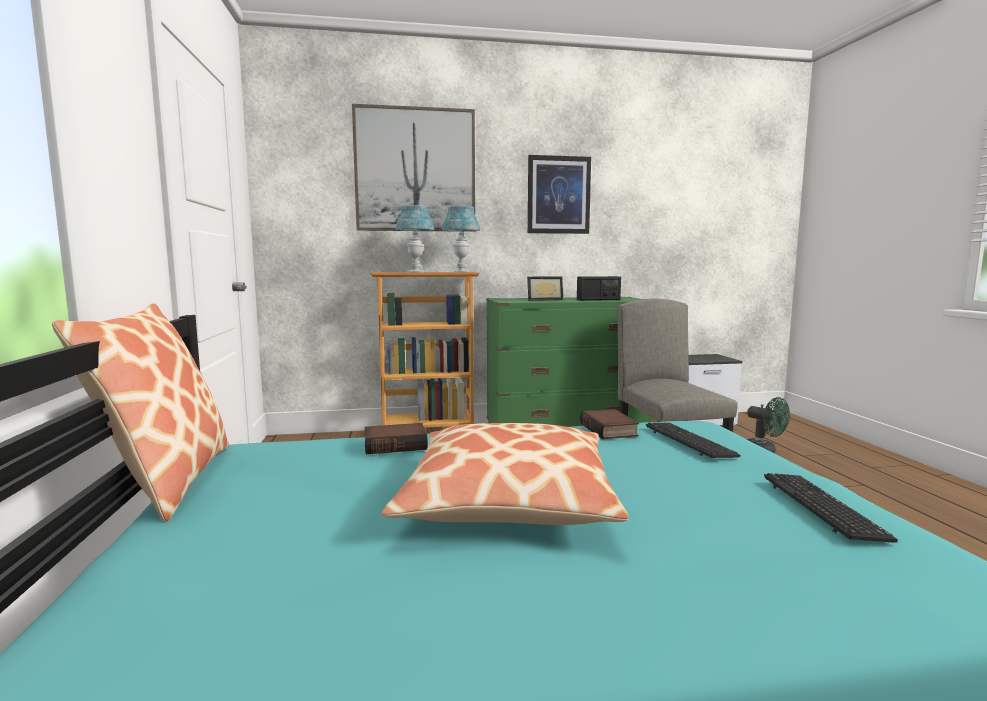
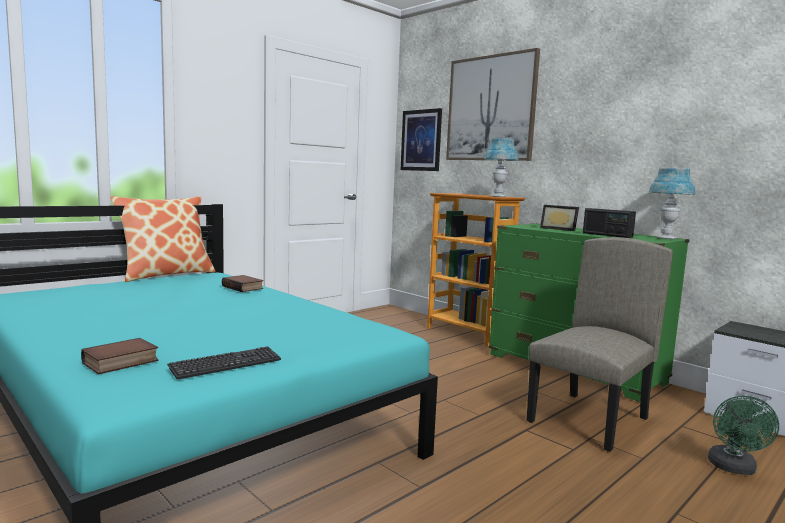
camera: 55 degrees right, 0 degrees up
(416, 272) = (466, 194): blue table lamp -> blue table lamp (666, 238)
(508, 498) = (184, 311): pillow -> none
(558, 195) = (614, 122): picture -> picture (421, 140)
(610, 430) = (338, 316): book -> book (120, 362)
(689, 442) = (337, 333): keyboard -> none

